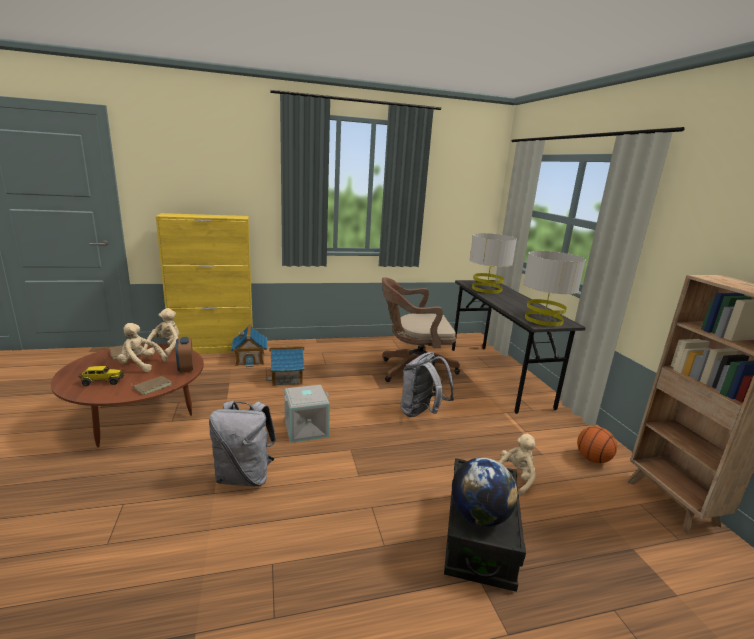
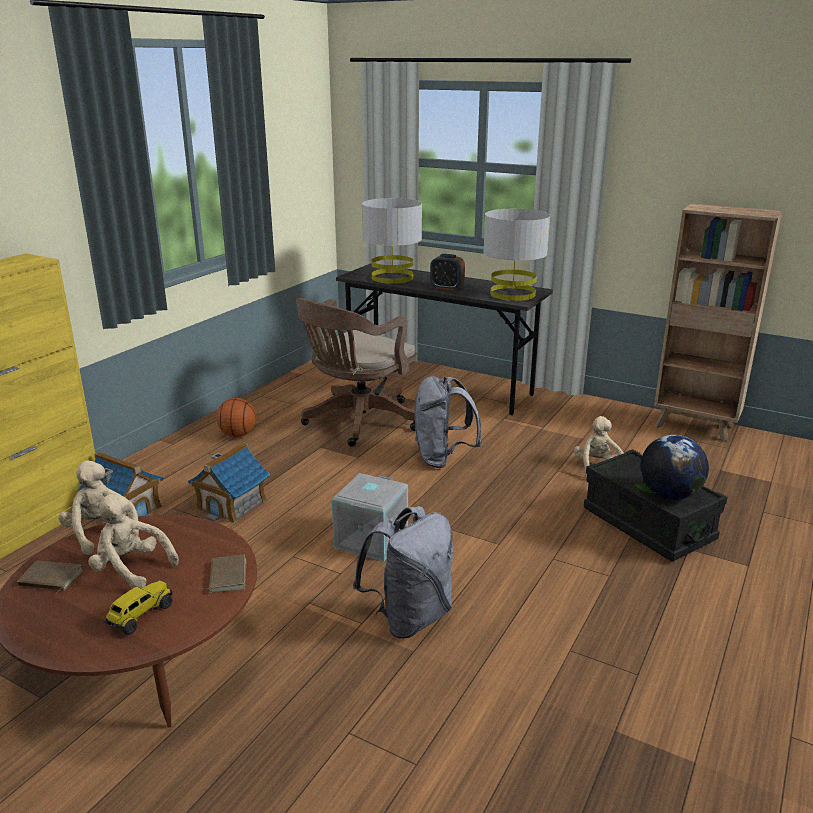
camera: 45 degrees left, 5 degrees up
(140, 365) = (131, 570): beige plush toy -> beige plush toy turned 60 degrees clockwise
(185, 368) = (207, 536): alarm clock -> alarm clock (447, 287)
(592, 459) = (615, 422): basketball -> basketball (238, 435)

